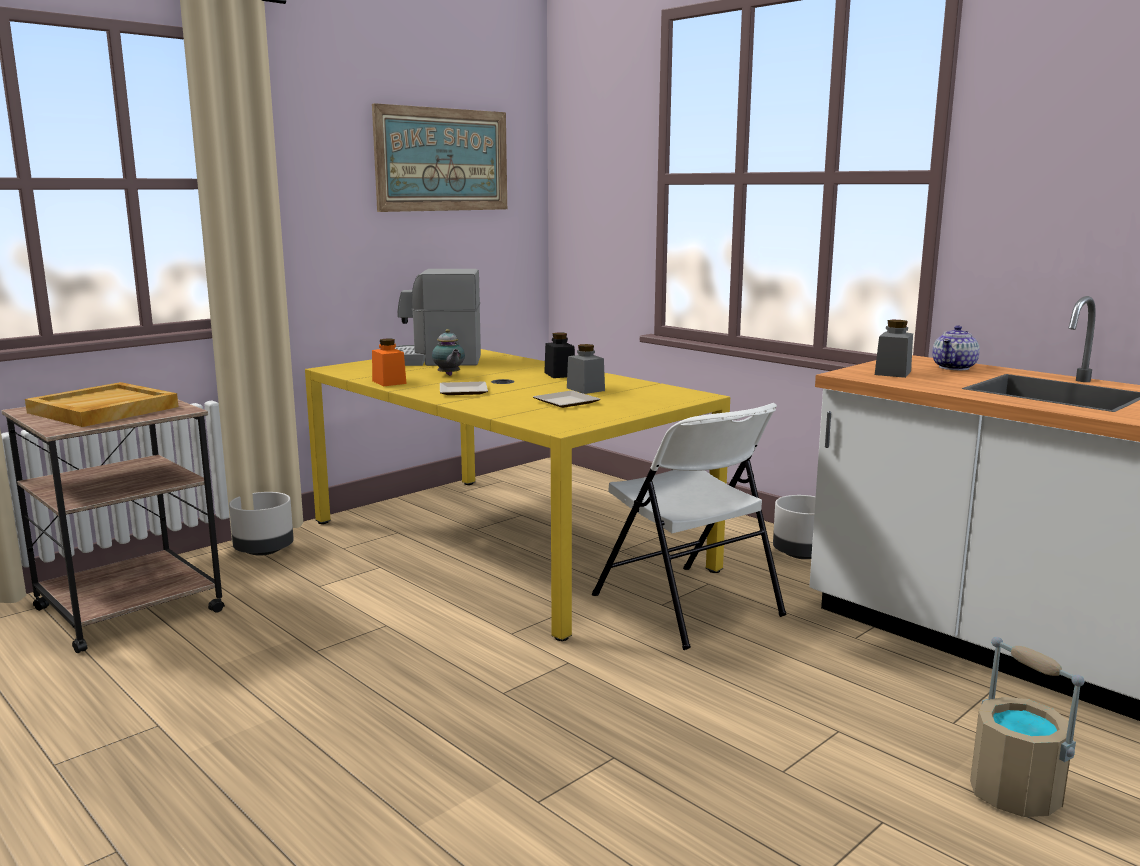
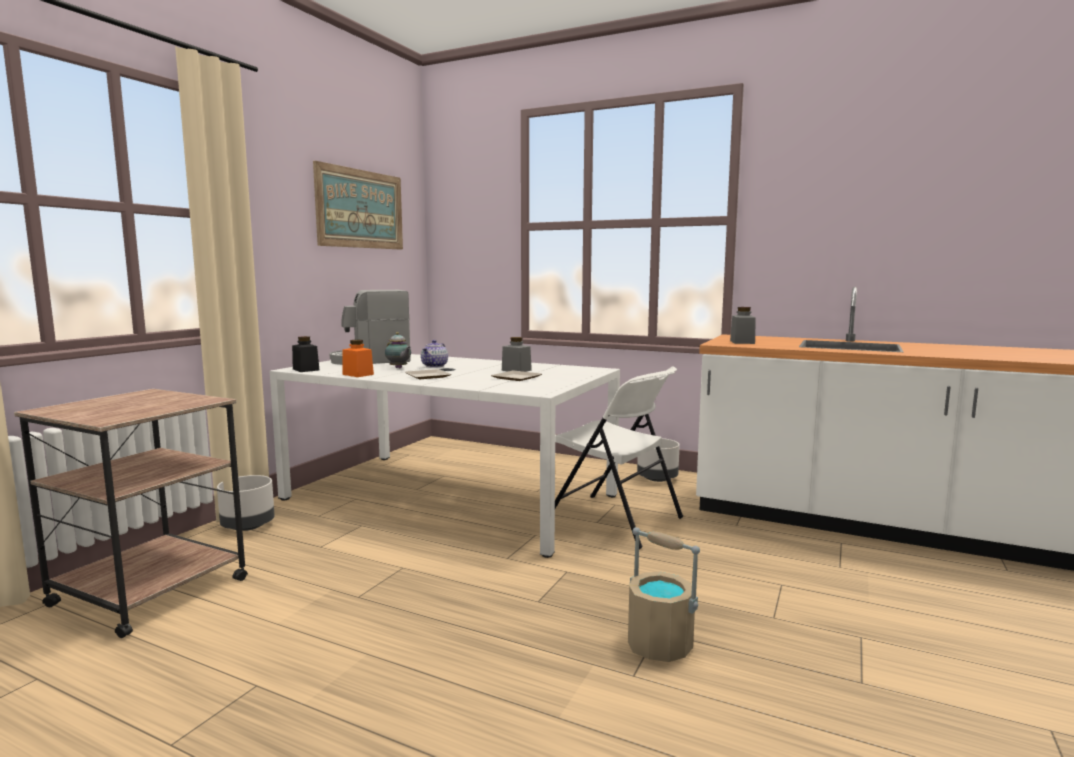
camera: 20 degrees left, 5 degrees down
(103, 410) = (129, 405): beige tray -> none
(506, 545) = (449, 497): yellow dining table -> white dining table
(559, 374) = (482, 363): black jar -> black jar (306, 369)
(954, 367) = (769, 338): teapot -> teapot (435, 366)
(1015, 794) = (913, 603): beige bucket -> beige bucket (659, 645)

